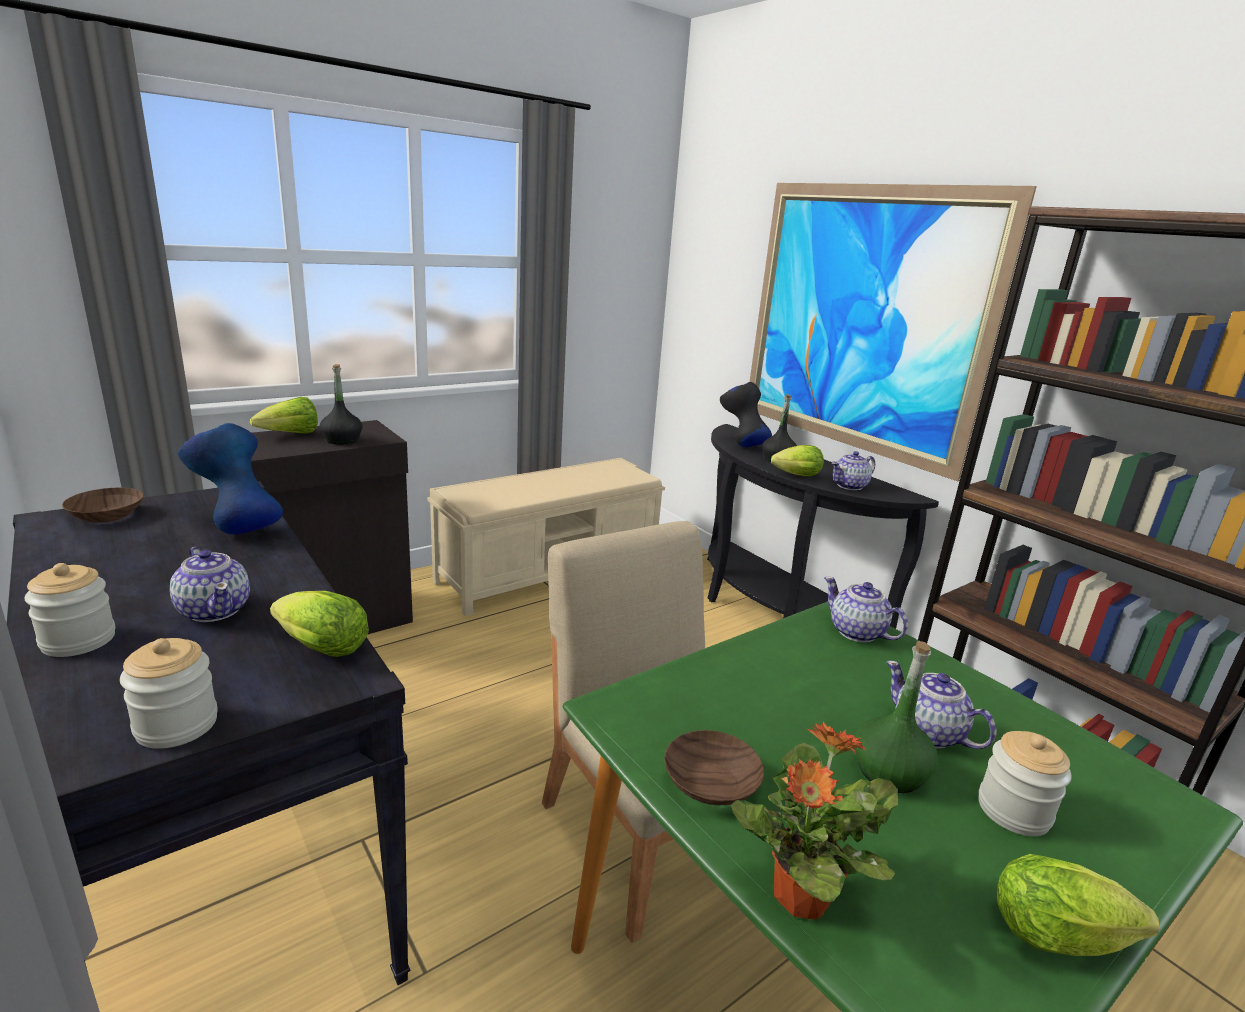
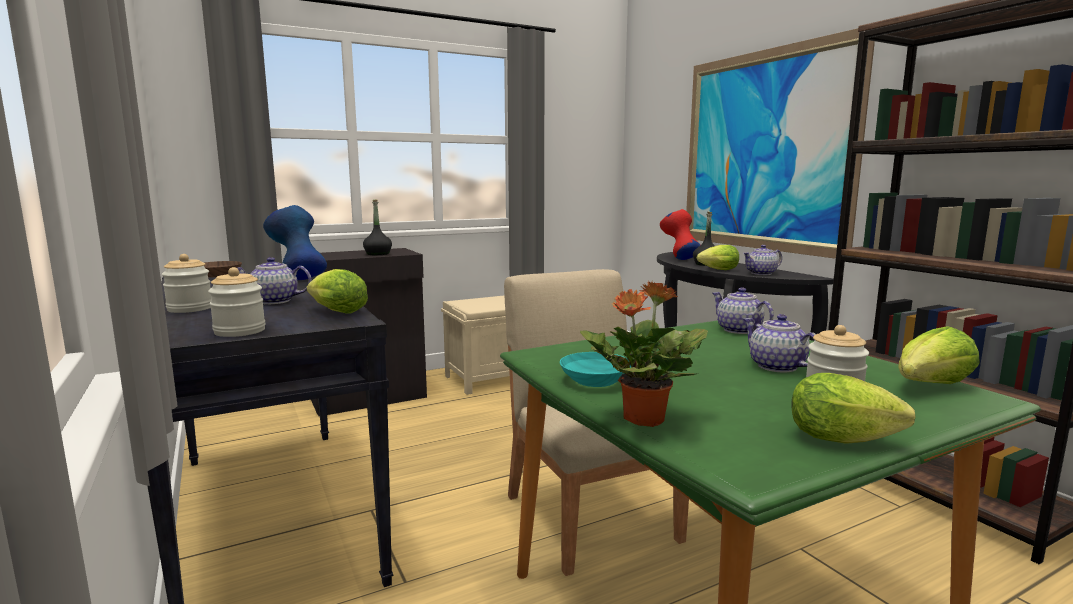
camera: 10 degrees right, 10 degrees down
(215, 610) = (274, 301): teapot -> teapot turned 120 degrees clockwise
(291, 435) = (344, 253): lettuce -> lettuce (930, 387)
(713, 783) = (597, 380): brown bowl -> turquoise bowl
(741, 444) = (679, 259): black vase -> red vase
(889, 772) = (737, 380): green bottle -> none

